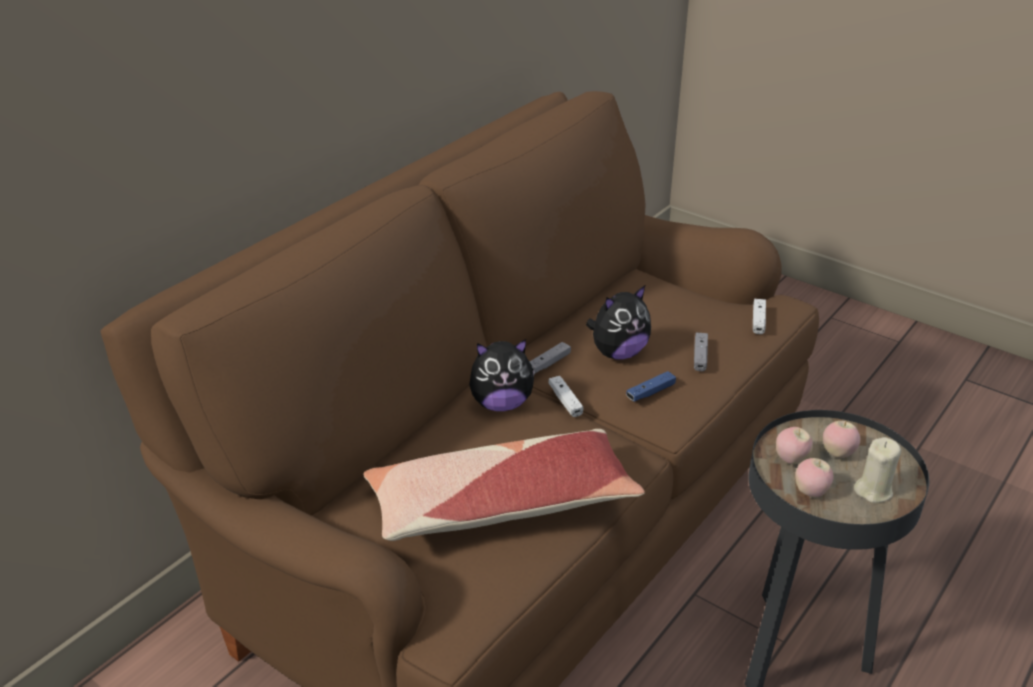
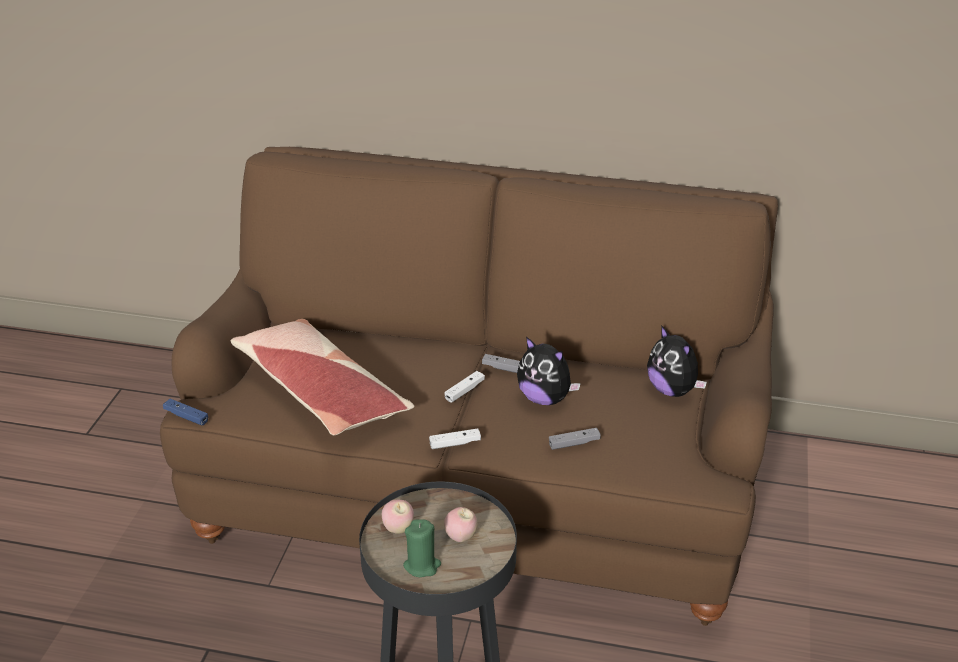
camera: 65 degrees right, 0 degrees up
(501, 403) = (438, 362): plush toy -> plush toy (672, 390)
(650, 392) = (503, 429): blue game controller -> blue game controller (186, 416)
(758, 320) = (668, 469): white game controller -> white game controller (455, 443)
(791, 459) = (435, 510): apple -> none
(873, 490) = (422, 565): beige candle -> green candle

